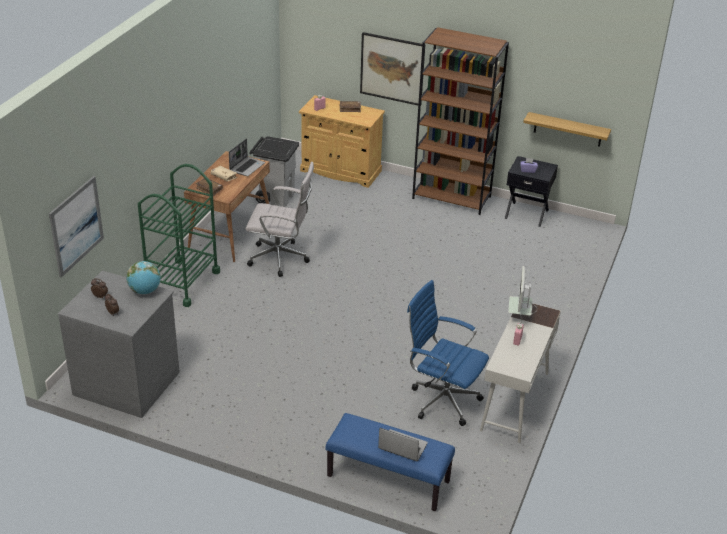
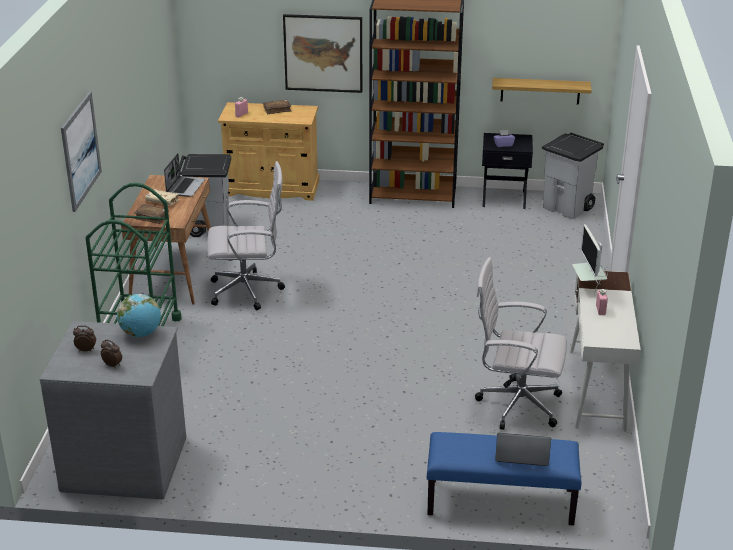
camera: 15 degrees left, 5 degrees down
(76, 226) = (33, 267): picture -> picture (81, 151)
(441, 400) = (515, 405): blue office chair -> white office chair
(577, 233) = (568, 208): none -> grey trash can

